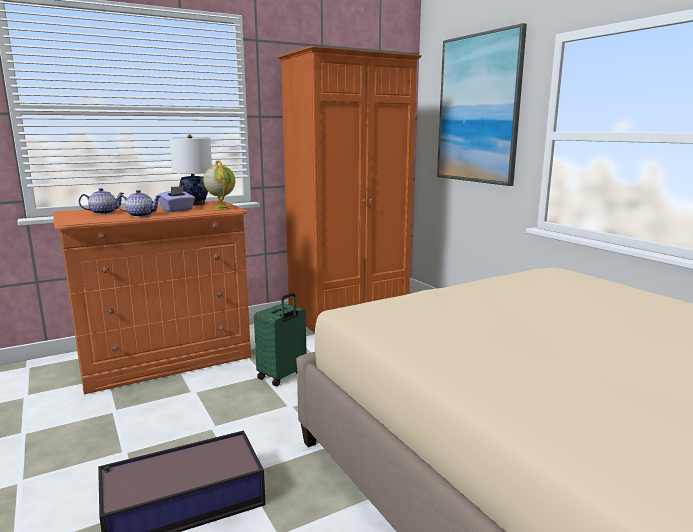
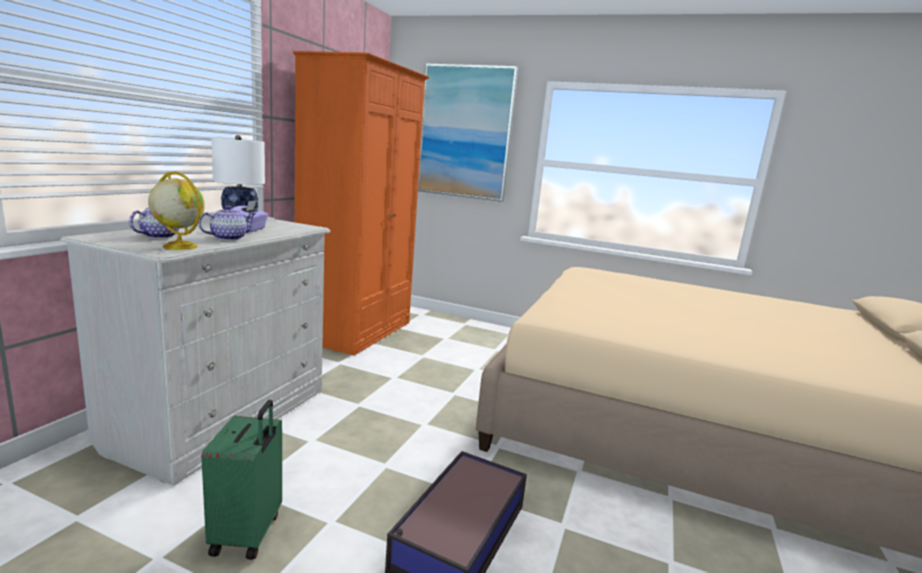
camera: 40 degrees left, 0 degrees up
(166, 360) = (224, 418): orange dresser -> white dresser
(221, 208) = (293, 226): globe -> globe (179, 246)
(282, 376) = (378, 400): green suitcase -> green suitcase (248, 534)

